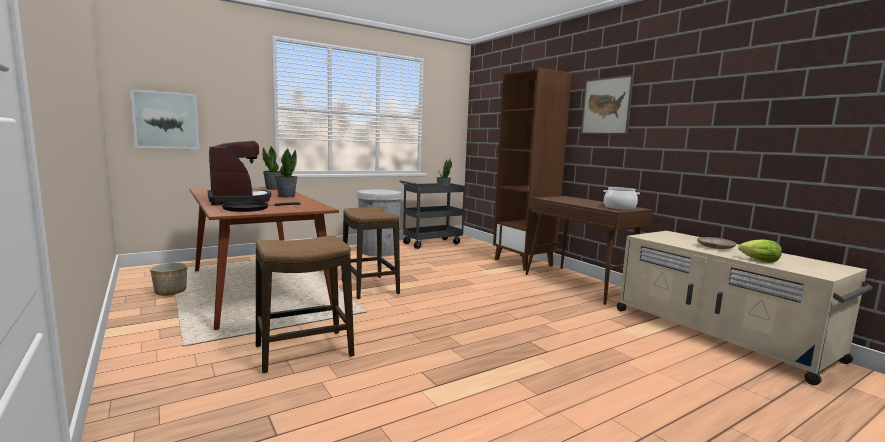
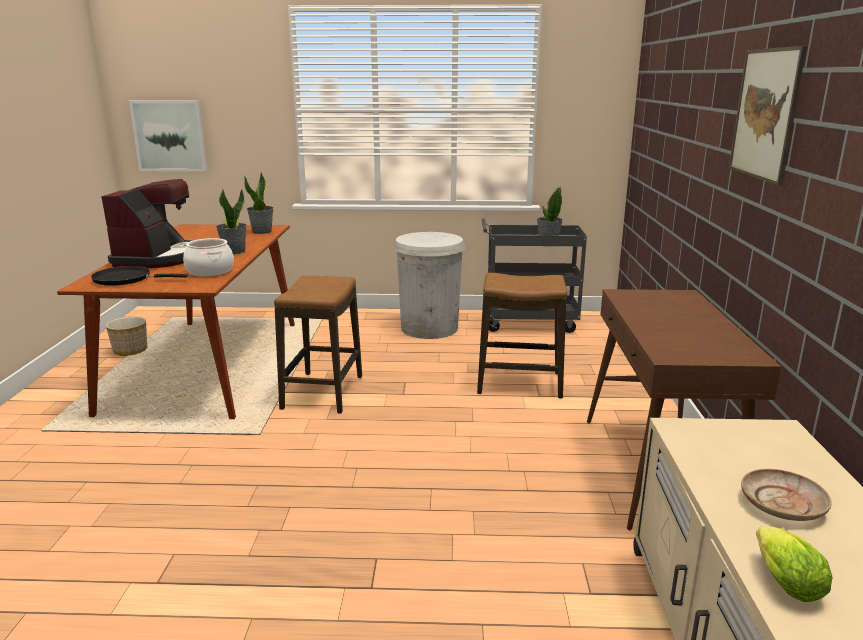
camera: 35 degrees right, 10 degrees up
(303, 351) = (116, 475): stool -> stool (519, 383)
(524, 262) = (626, 395): brown bookcase -> none
(619, 208) = (704, 349): cooking pot -> cooking pot (210, 271)

